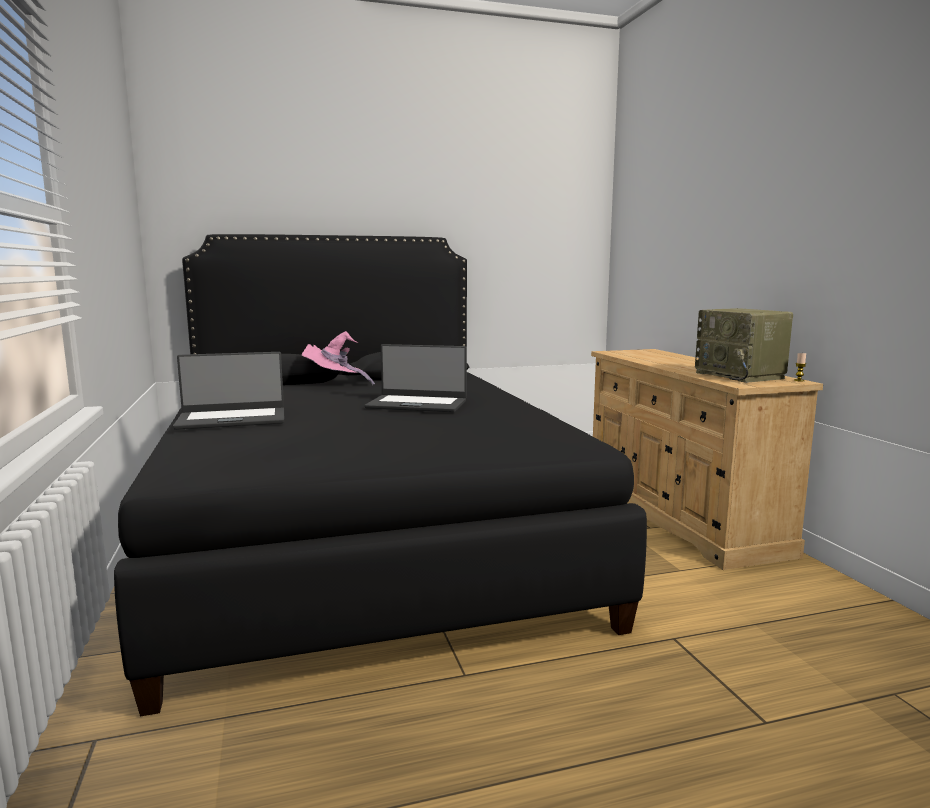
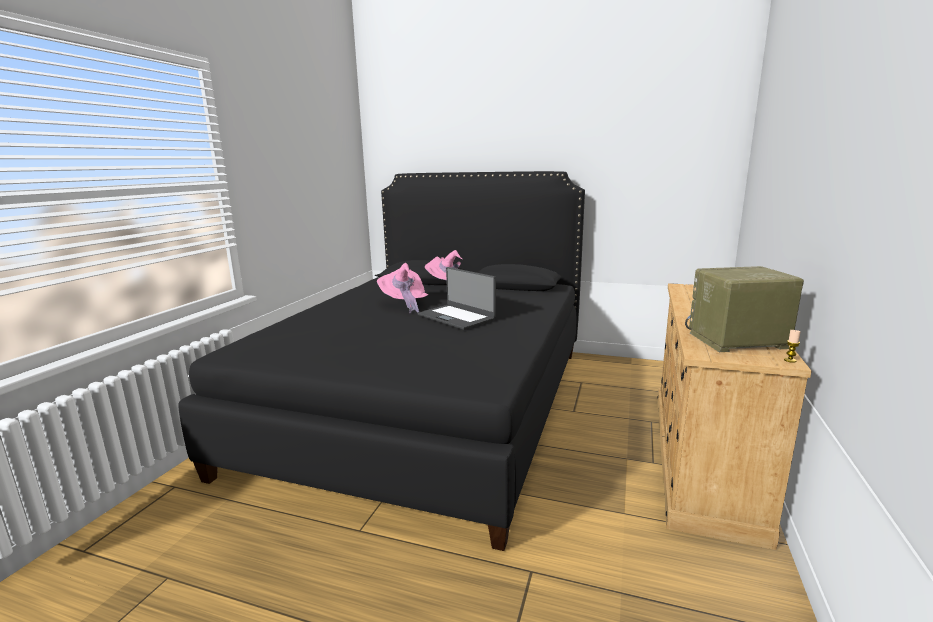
camera: 35 degrees right, 5 degrees up
(232, 419) = (332, 311): laptop -> none
(319, 402) = (404, 304): none -> pink hat
(741, 376) = (736, 341): radio -> radio turned 75 degrees clockwise

